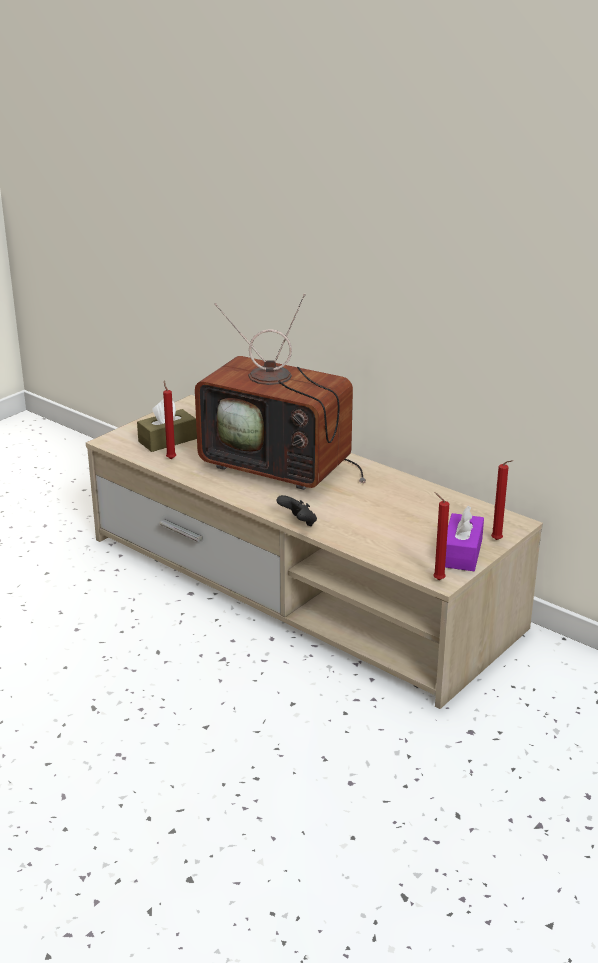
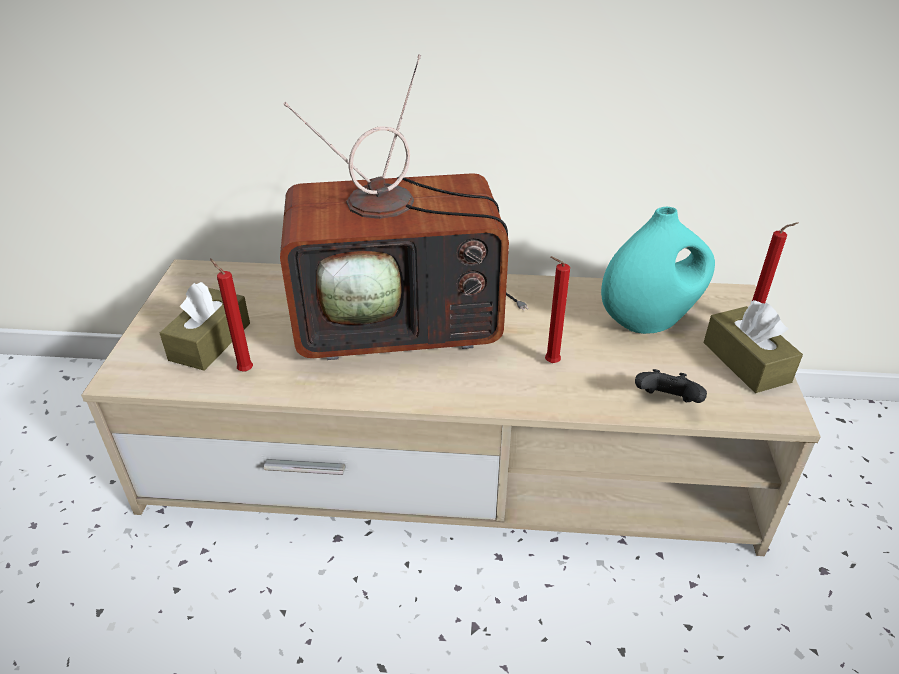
camera: 35 degrees left, 10 degrees up
(298, 522) = (525, 403): black game controller -> black game controller (666, 402)
(433, 514) = (649, 321): none -> turquoise vase
(437, 579) = (776, 415): red candle -> red candle (549, 363)
(462, 553) = (746, 362): purple tissue box -> brown tissue box

